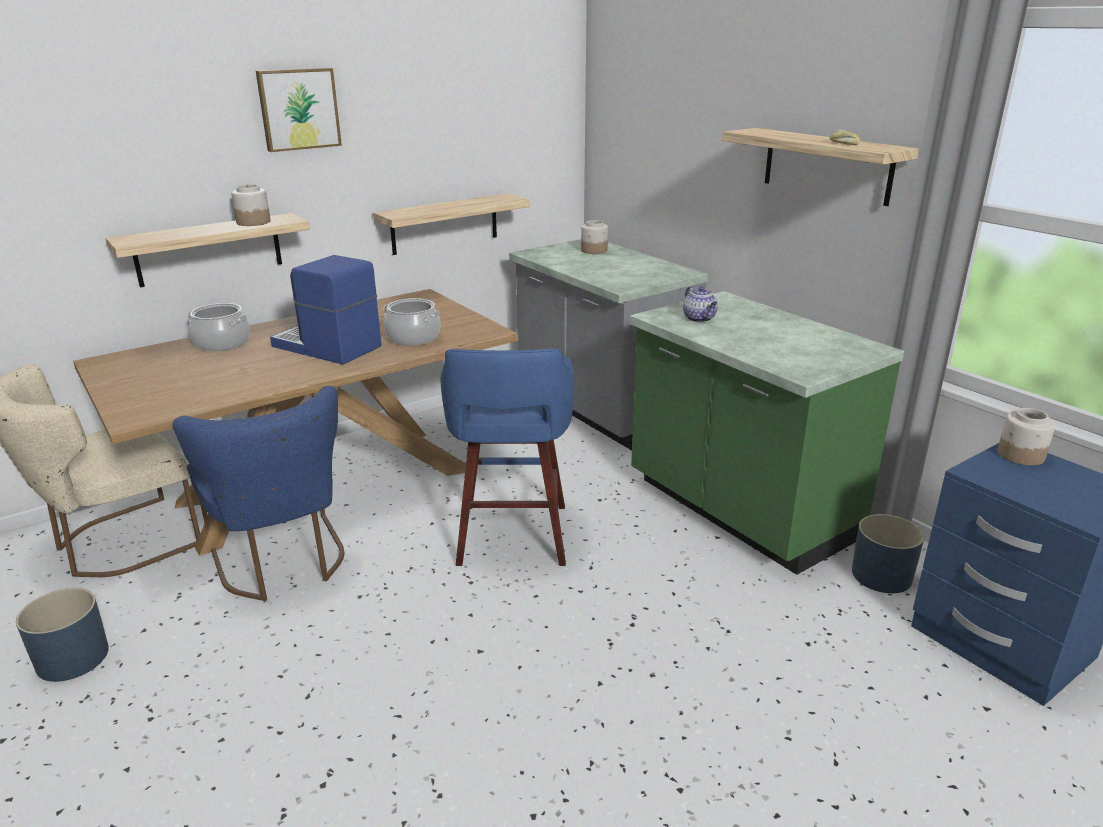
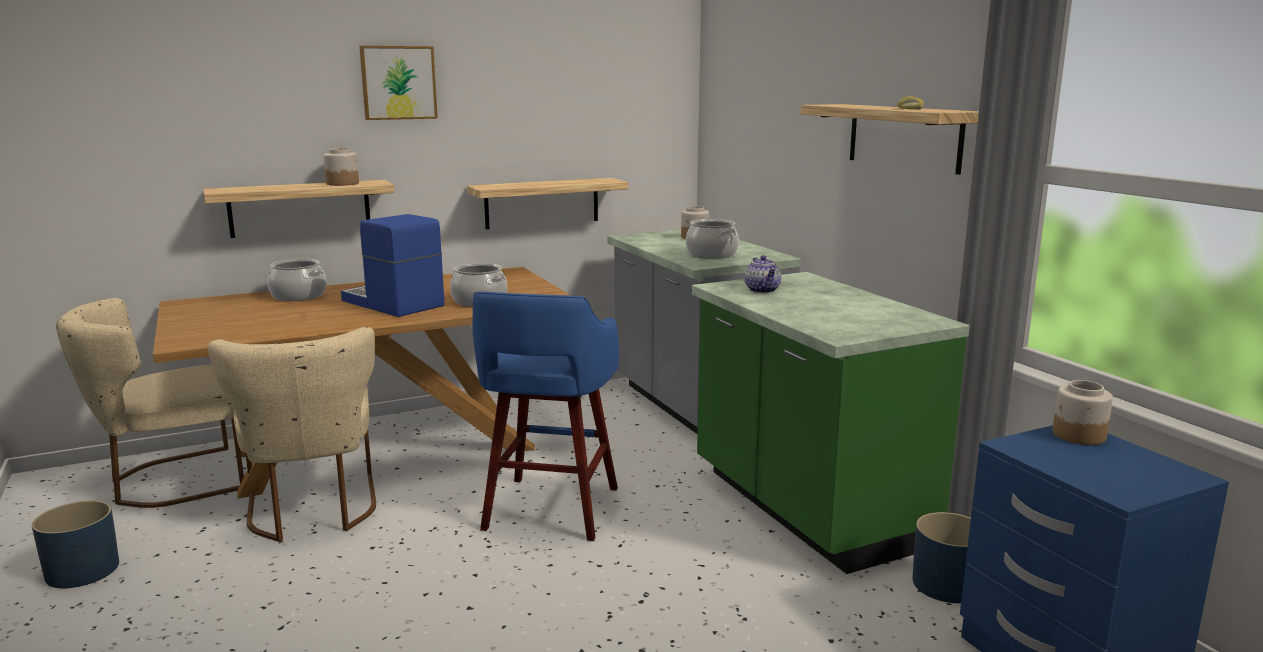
camera: 10 degrees right, 10 degrees down
(283, 563) = (313, 512): blue chair -> beige chair
(624, 273) = (712, 254): none -> cooking pot

